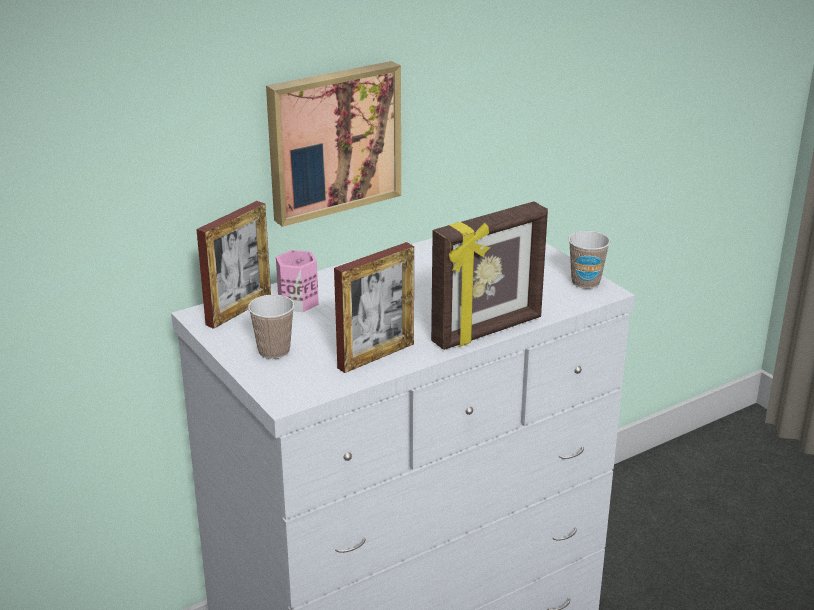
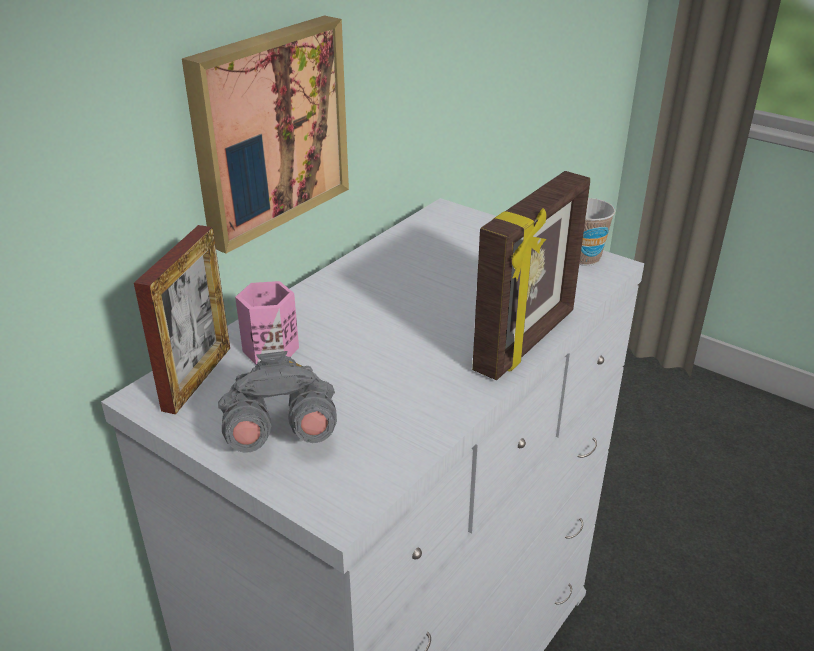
camera: 20 degrees left, 5 degrees up
(274, 351) = (279, 432): cup -> grey binoculars
(376, 356) = (418, 408): picture frame -> none

